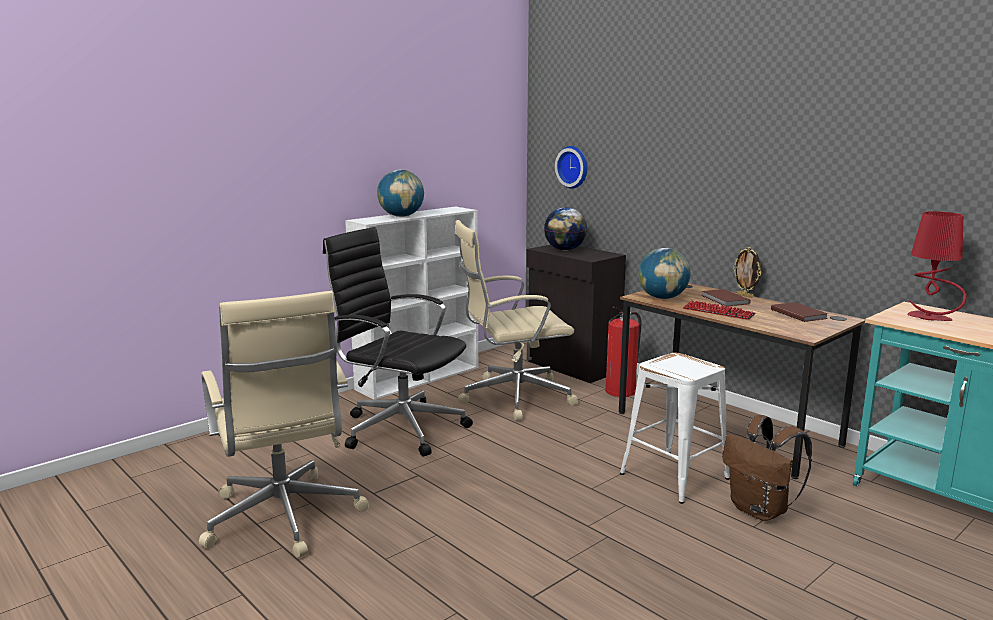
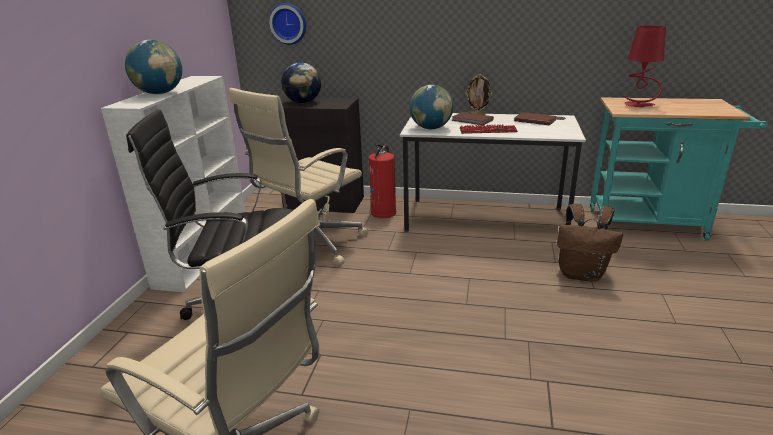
camera: 35 degrees left, 10 degrees up
(673, 476) = (502, 269): white stool -> none
(726, 428) = (485, 219): brown desk -> white desk

